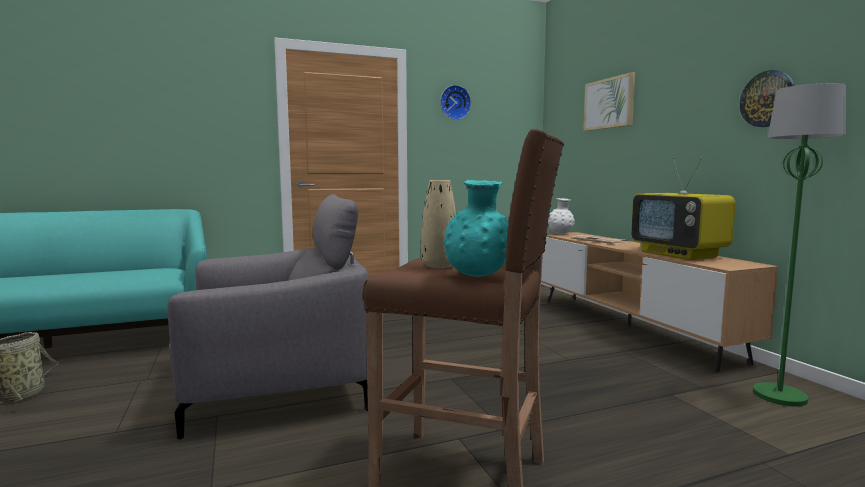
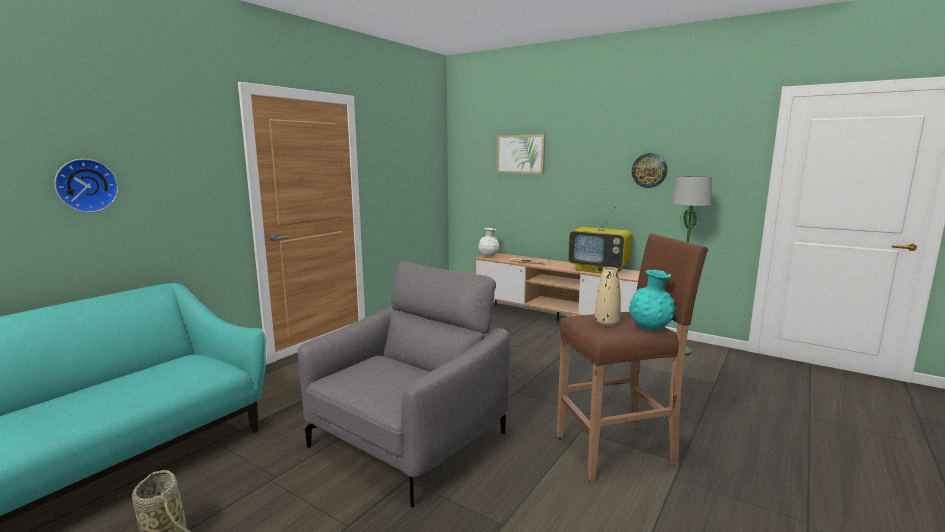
camera: 35 degrees left, 5 degrees up
(454, 102) = (391, 145): wall clock -> wall clock (85, 185)

